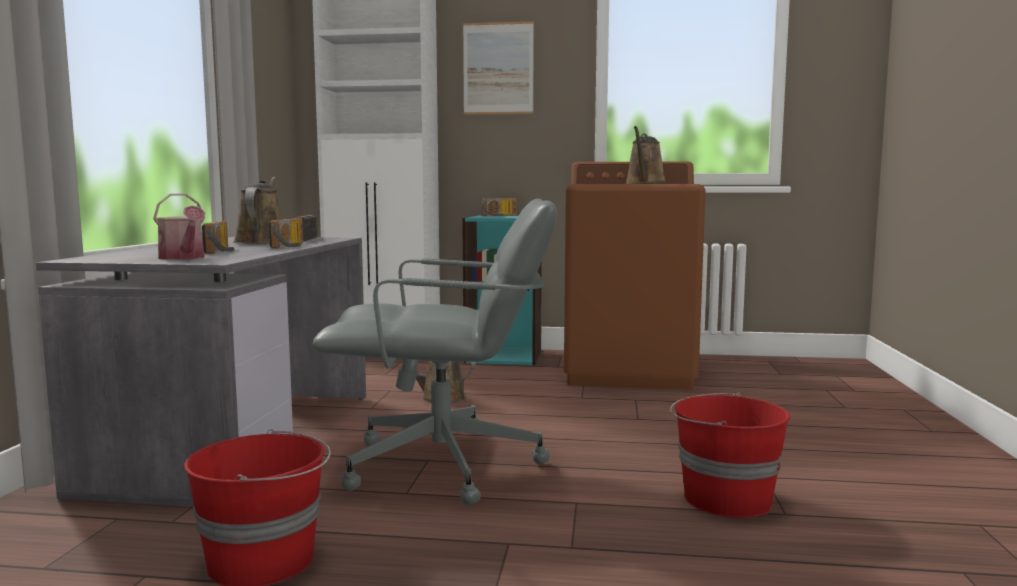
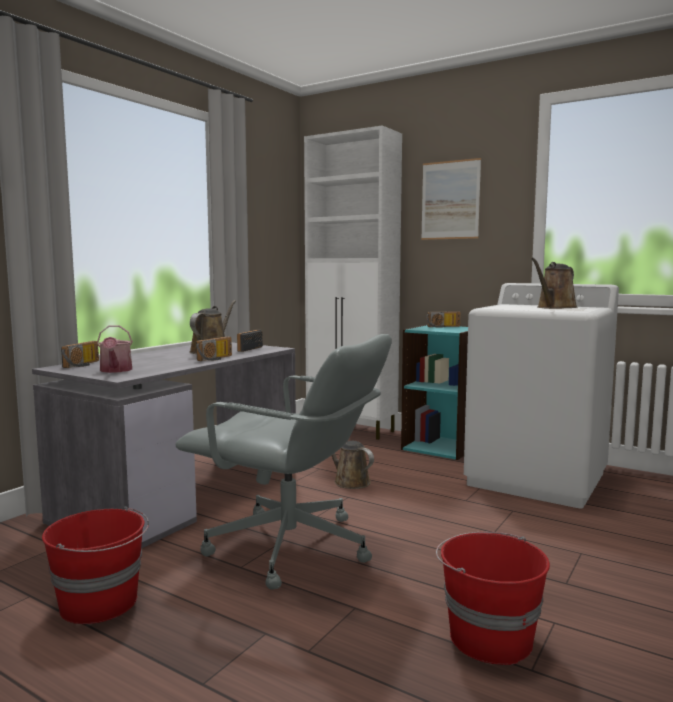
camera: 25 degrees right, 0 degrees up
(223, 251) = (160, 362): radio -> radio (84, 364)
(629, 371) = (537, 479): brown washing machine -> white washing machine

